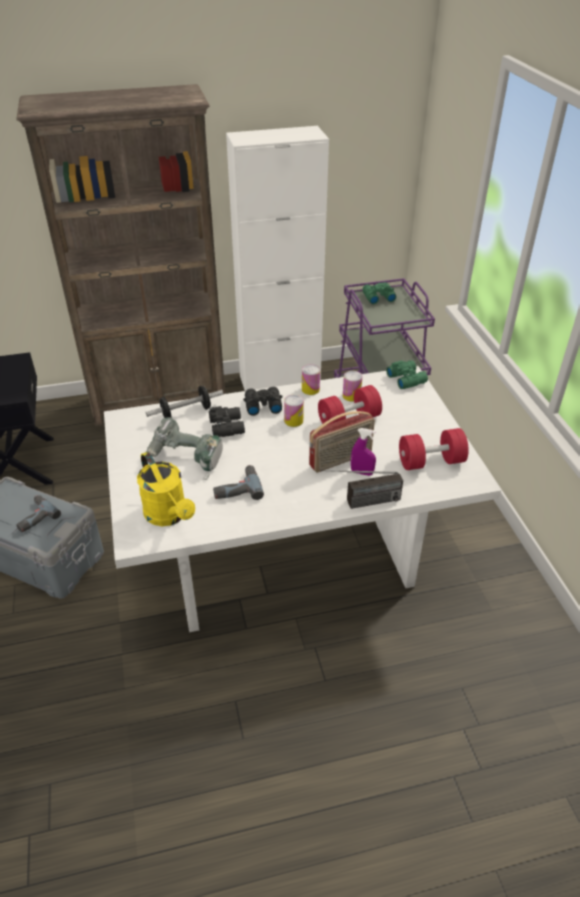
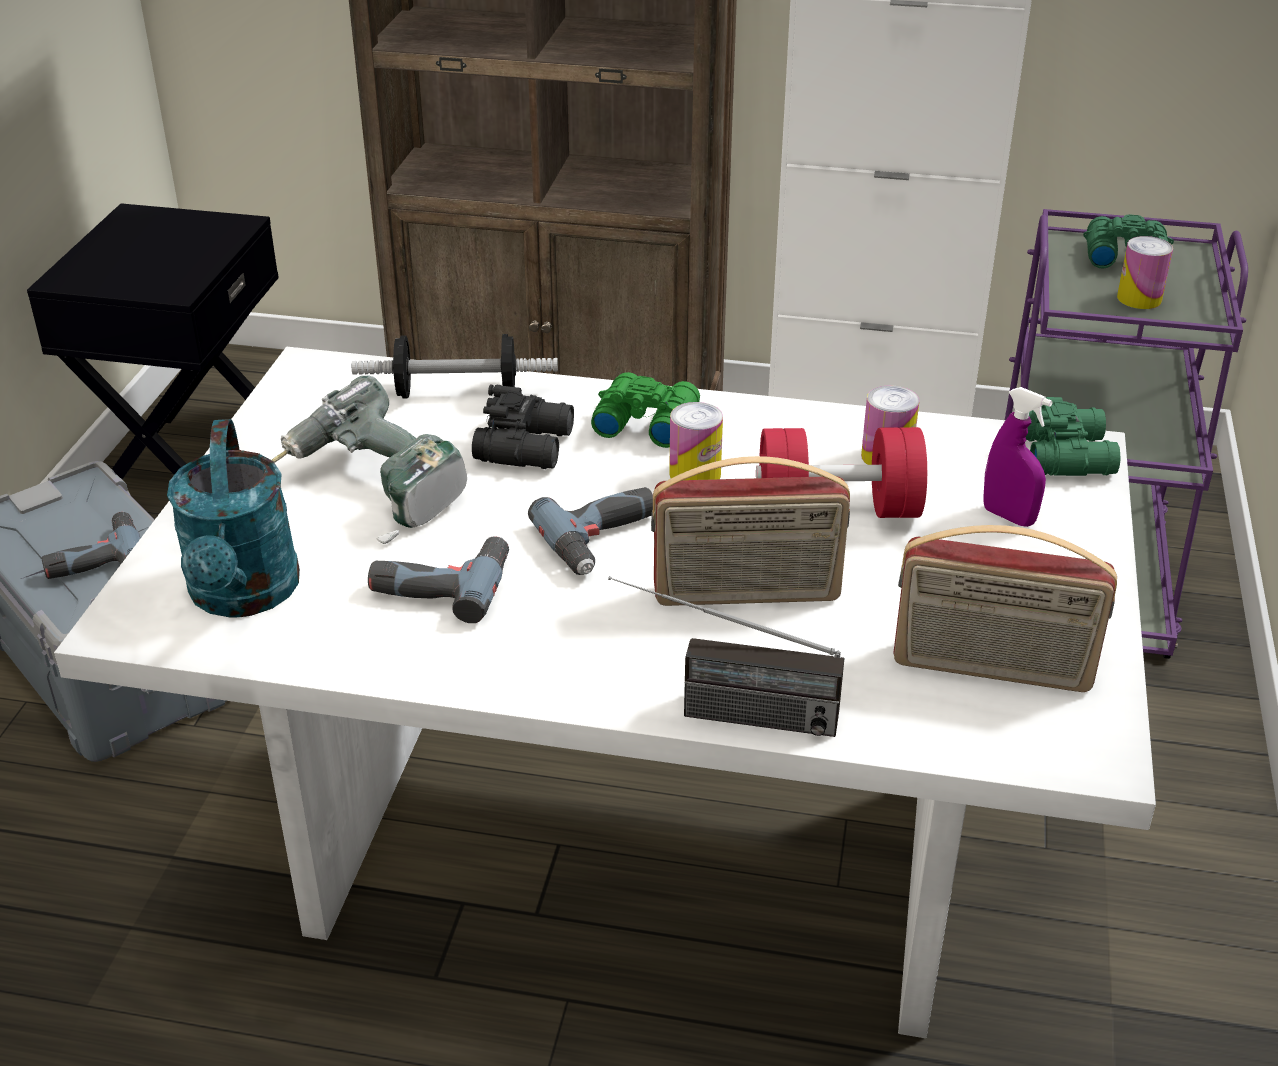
camera: 25 degrees right, 5 degrees down
(169, 516) = (243, 596): yellow watering can -> turquoise watering can
(262, 405) = (644, 422): black binoculars -> green binoculars
(281, 454) = (605, 540): none -> power drill
(310, 389) = (790, 416): can -> can (1139, 298)
(362, 472) = (779, 640): purple spray bottle -> purple spray bottle (1008, 516)
(431, 461) = (991, 669): red dumbbell -> radio

